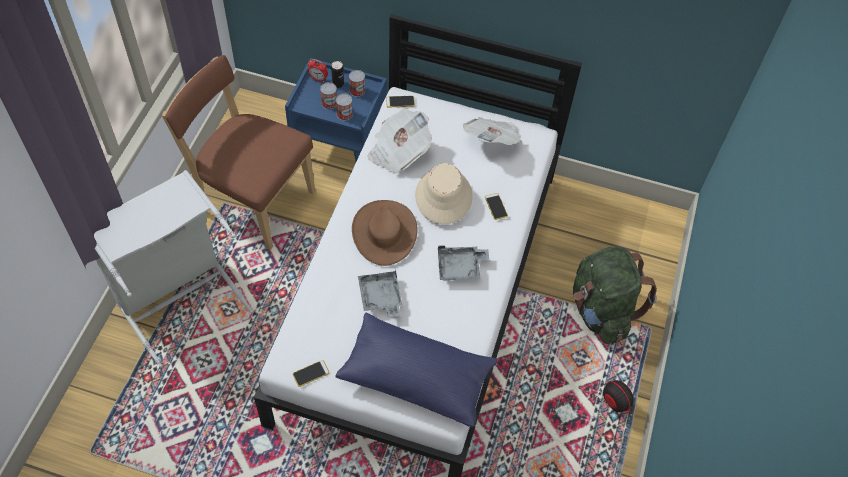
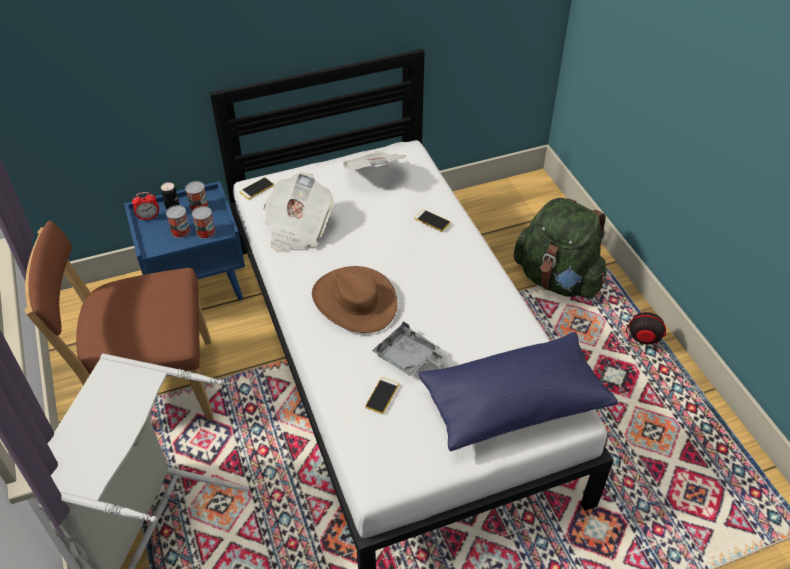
camera: 35 degrees left, 10 degrees down
(311, 373) = (412, 472): phone -> phone (382, 395)
(443, 196) = (377, 239): beige hat -> none
(460, 267) = (454, 287): grey tray -> none

